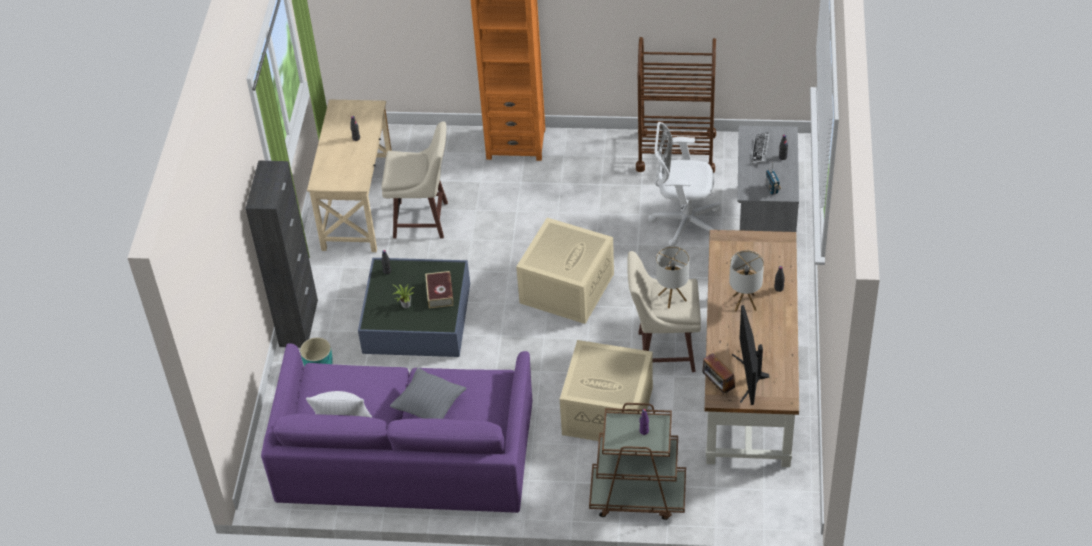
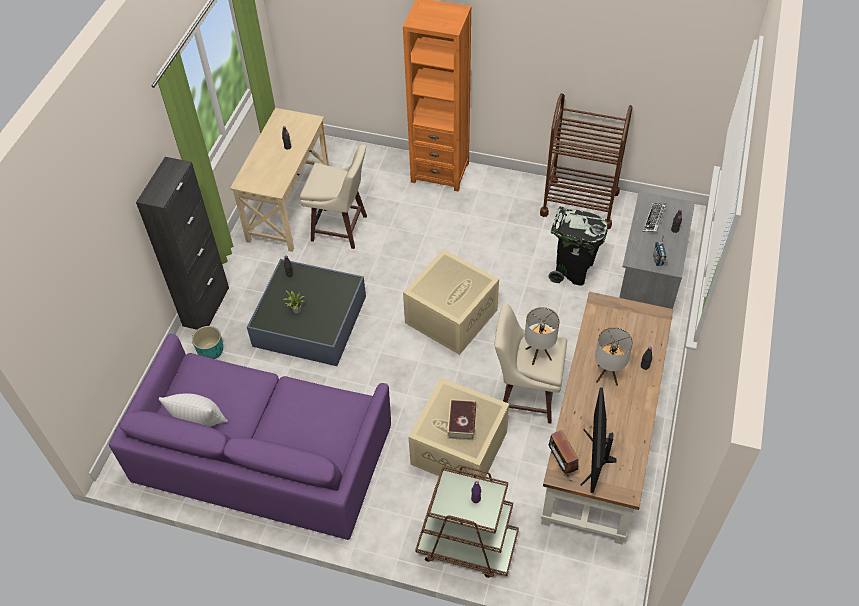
camera: 10 degrees right, 5 degrees up
(429, 407) = (284, 421): grey pillow -> none
(440, 293) = (330, 304): book -> book (461, 422)
(683, 222) = (572, 271): white office chair -> black trash can

